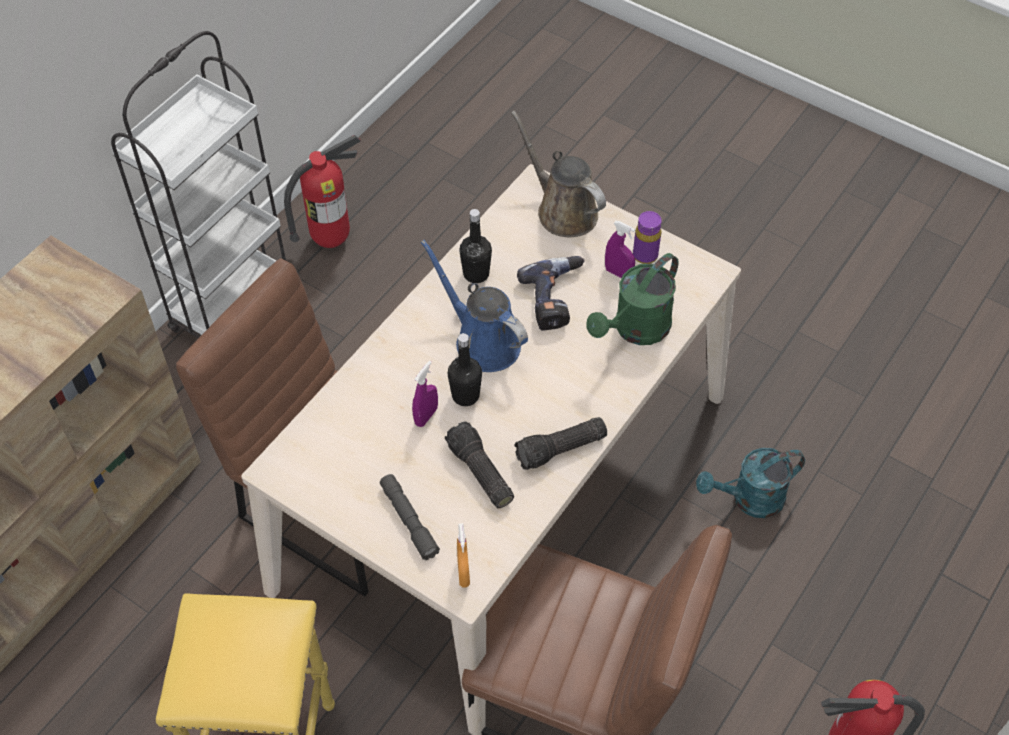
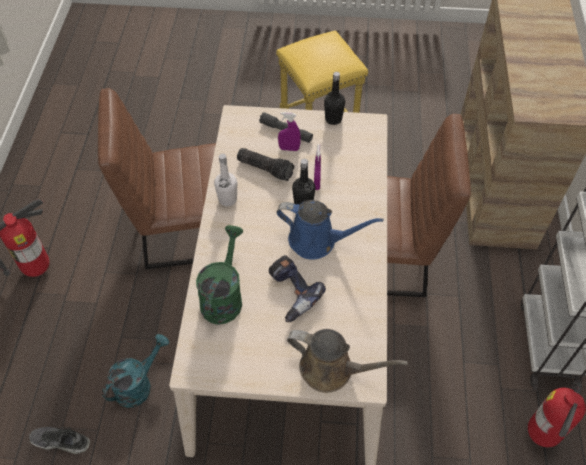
camera: 150 degrees right, 0 degrees up
(463, 573) = (241, 122): orange spray bottle -> none
(476, 274) = (355, 285): black bottle -> black bottle (333, 119)
(561, 450) = (227, 199): flashlight -> white bottle
(618, 273) = (259, 335): purple spray bottle -> purple spray bottle (289, 149)
(645, 255) = (247, 360): purple bottle -> none
(868, 479) = (60, 442): none -> shoe

